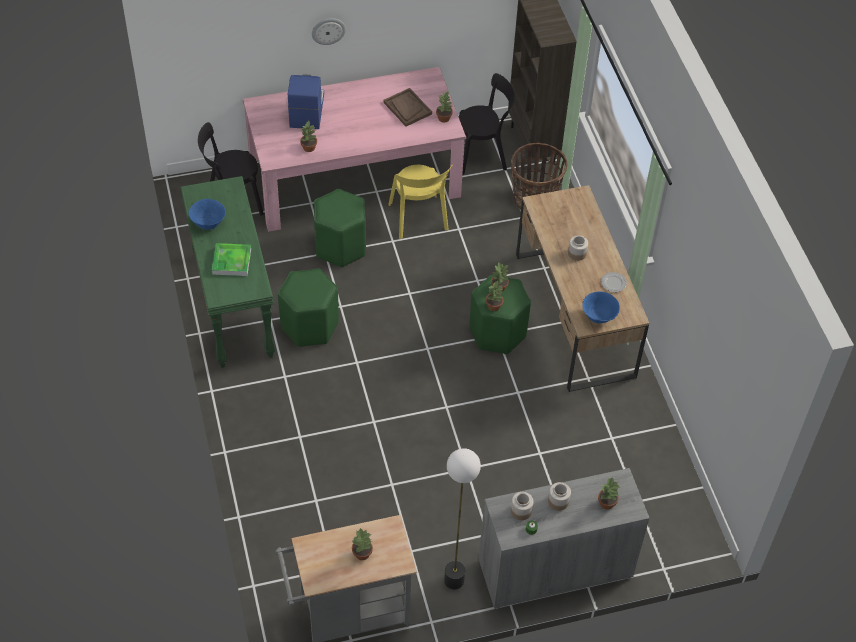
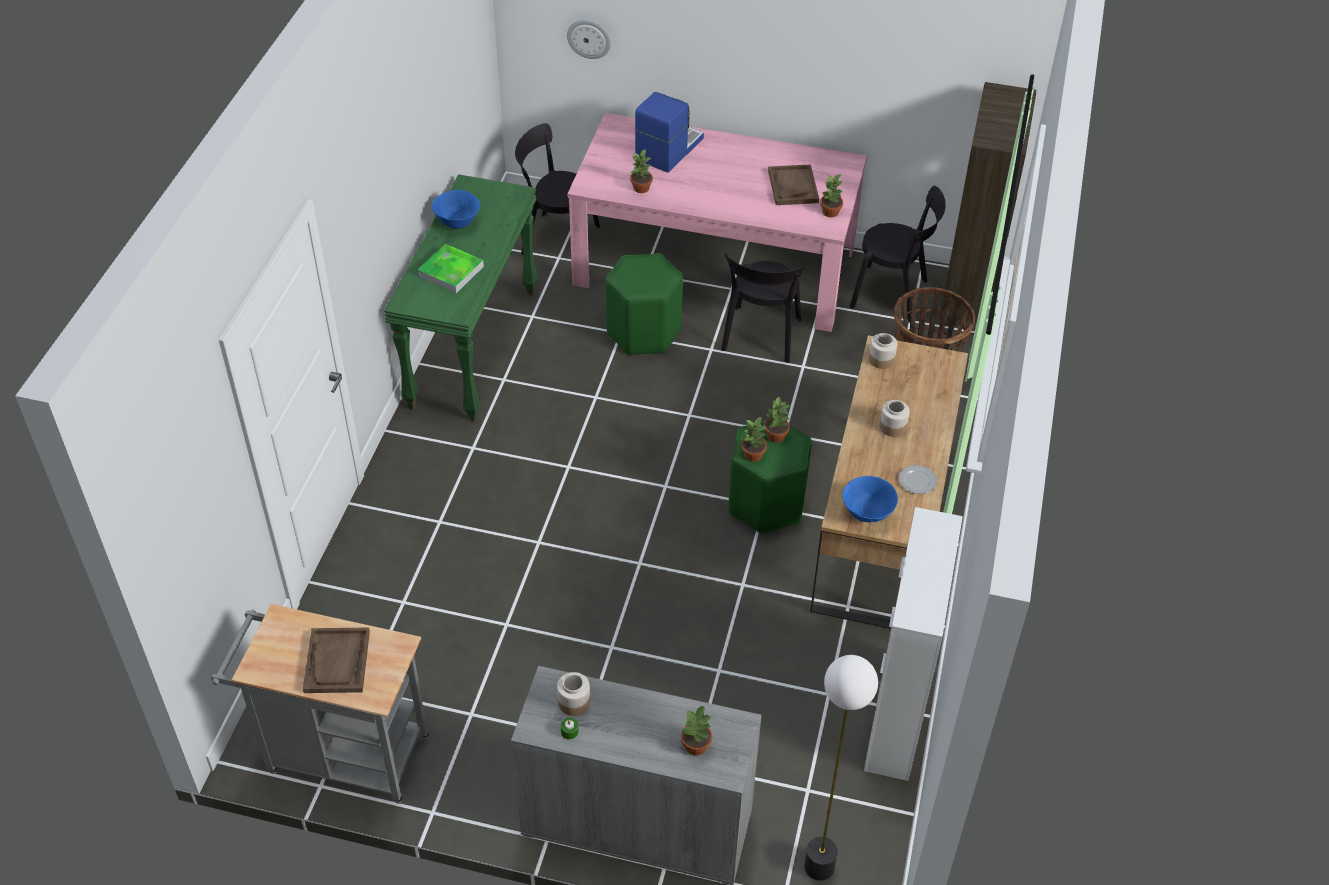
camera: 30 degrees right, 5 degrees down
(309, 325) = (543, 404): green stool -> none
(328, 30) = (721, 50): wall clock -> wall clock (589, 38)
(362, 554) = (337, 662): potted plant -> brown tray
(418, 219) = (760, 337): yellow chair -> black chair
(454, 580) = (497, 775): floor lamp -> floor lamp (819, 867)
(558, 501) = (632, 713): jar -> jar (881, 359)
(658, 434) = (896, 717): none -> cabinet

